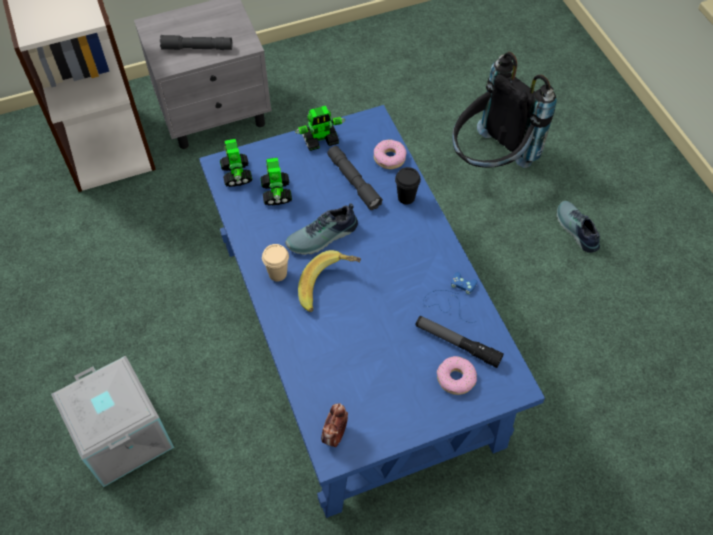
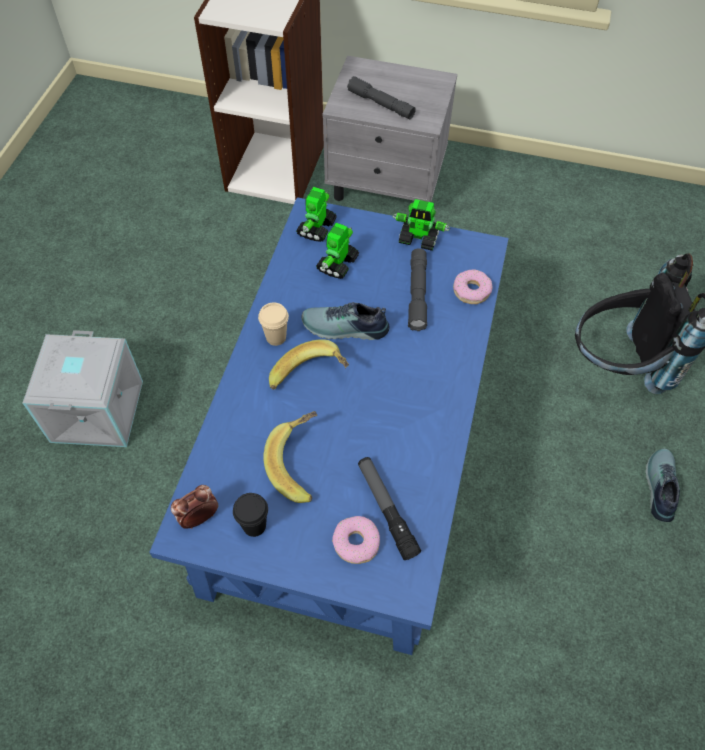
camera: 35 degrees right, 0 degrees up
(374, 351) = (301, 464): none -> banana
(406, 197) = (456, 337): black cup -> black cup (254, 525)
(451, 298) = (418, 461): blue game controller -> none

